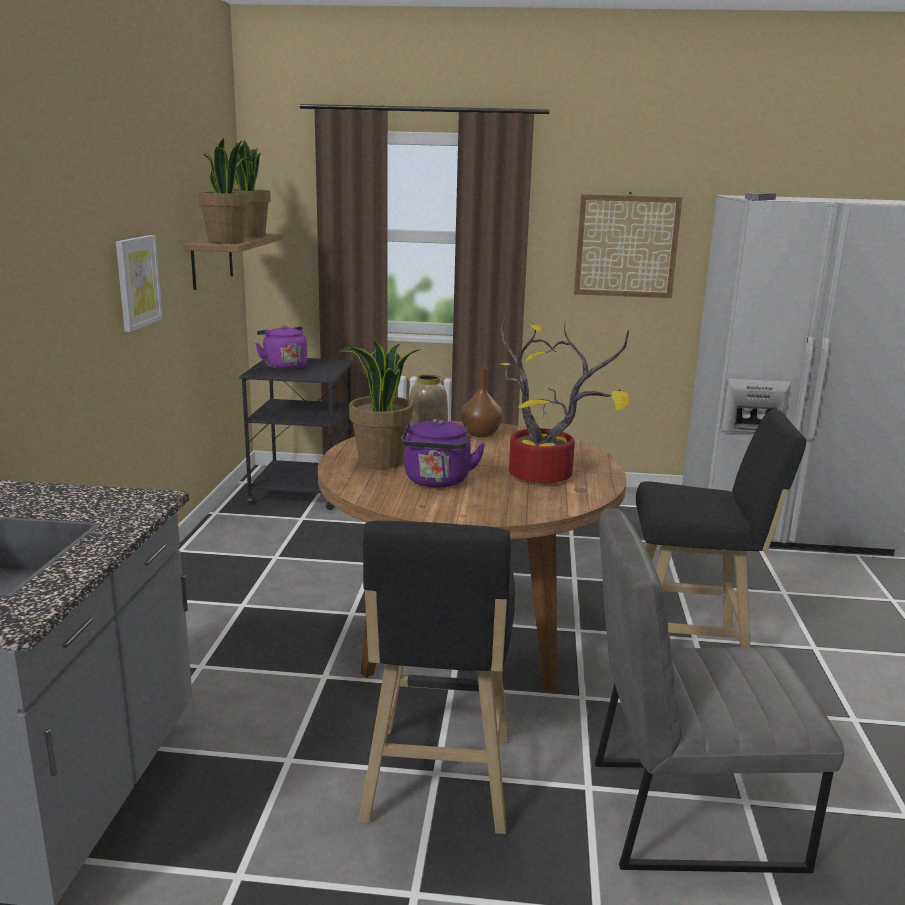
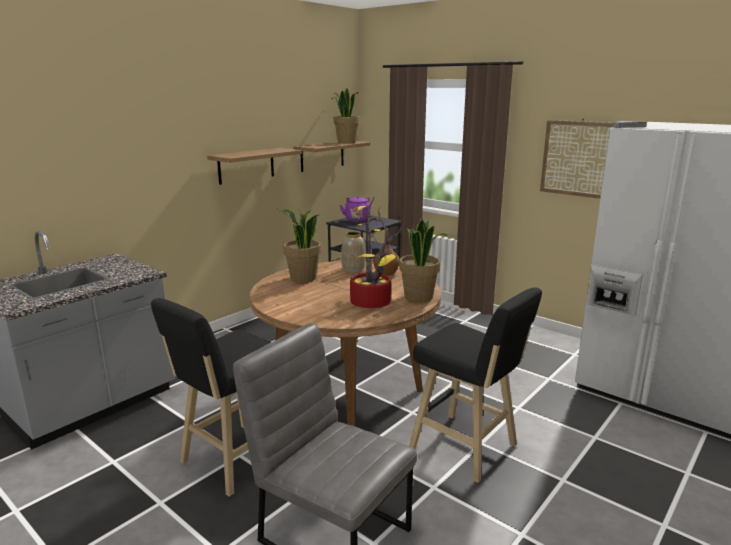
camera: 35 degrees right, 0 degrees up
(137, 282) = (246, 165): picture -> shelf
(227, 241) = (318, 145): potted plant -> potted plant (419, 297)
(437, 482) = (309, 294): purple kettle -> none

